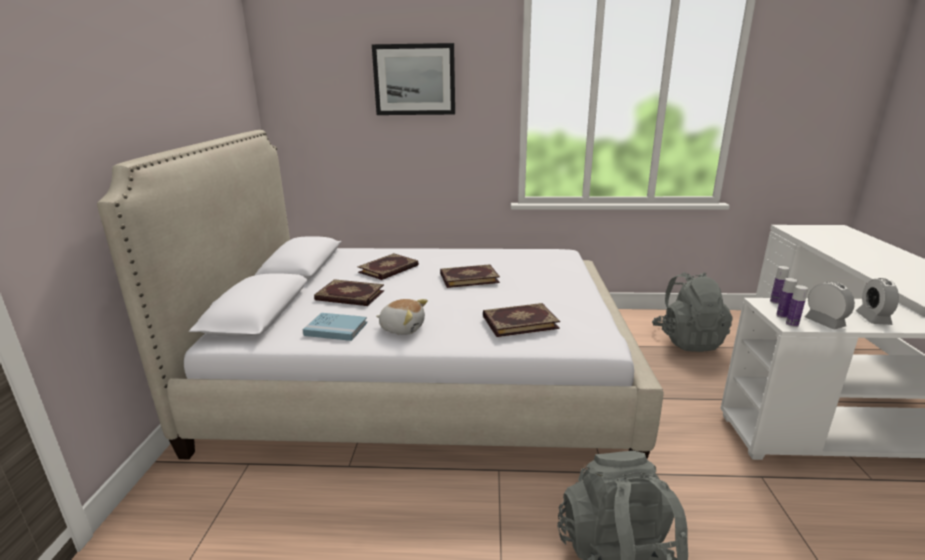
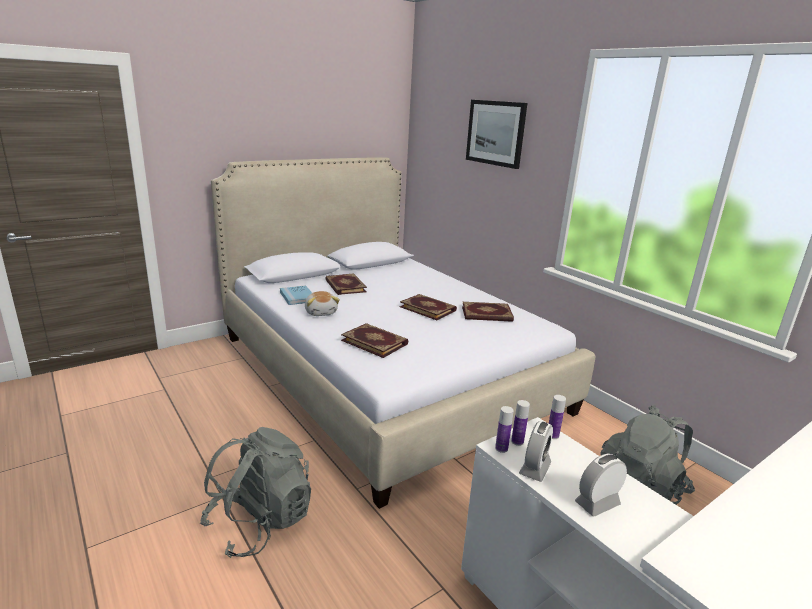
camera: 50 degrees right, 0 degrees up
(389, 269) = (402, 283): book -> book (487, 314)

